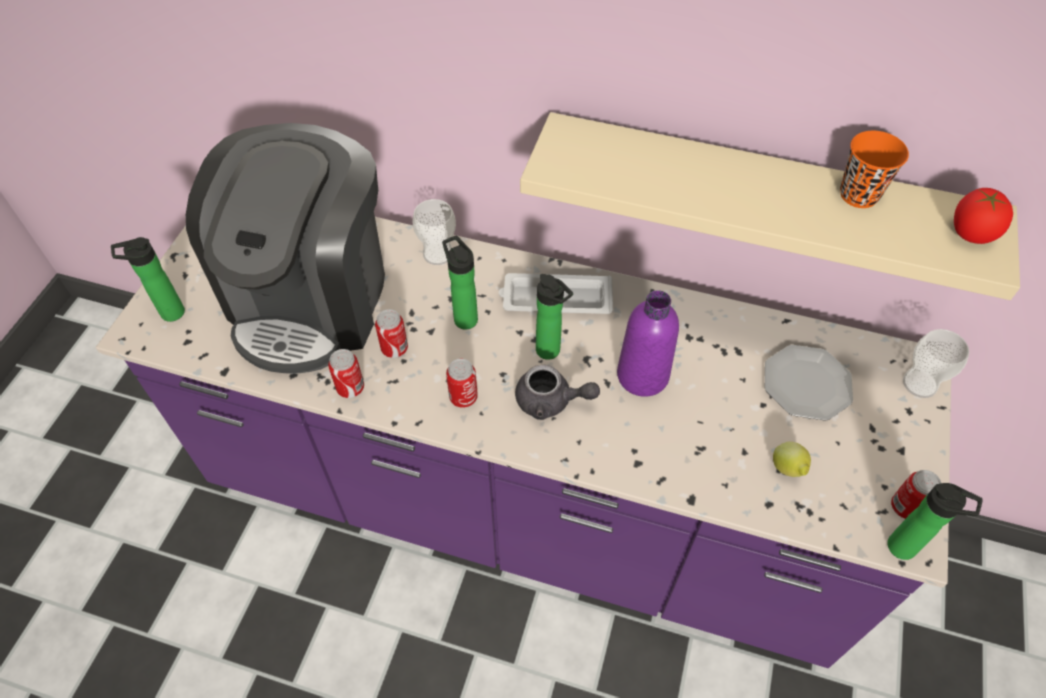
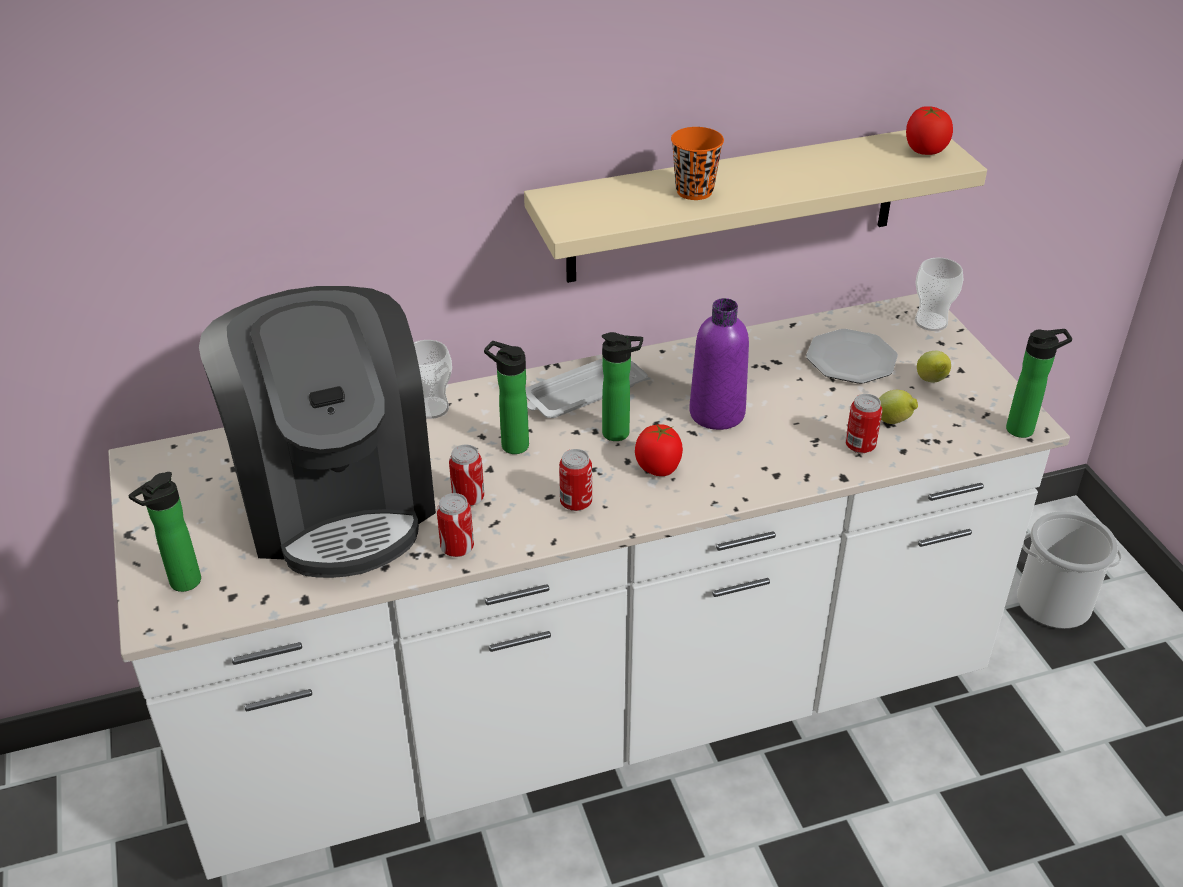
camera: 35 degrees left, 15 degrees down
(523, 508) = (592, 713): purple counter -> white counter
(551, 401) = (658, 468): grey teapot -> tomato
(858, 195) = (827, 156): orange cup -> orange cup (694, 191)
(861, 447) = (931, 382): none -> lemon
(905, 507) = (998, 404): can -> can (860, 446)
(950, 642) = (1053, 603): none -> bucket

